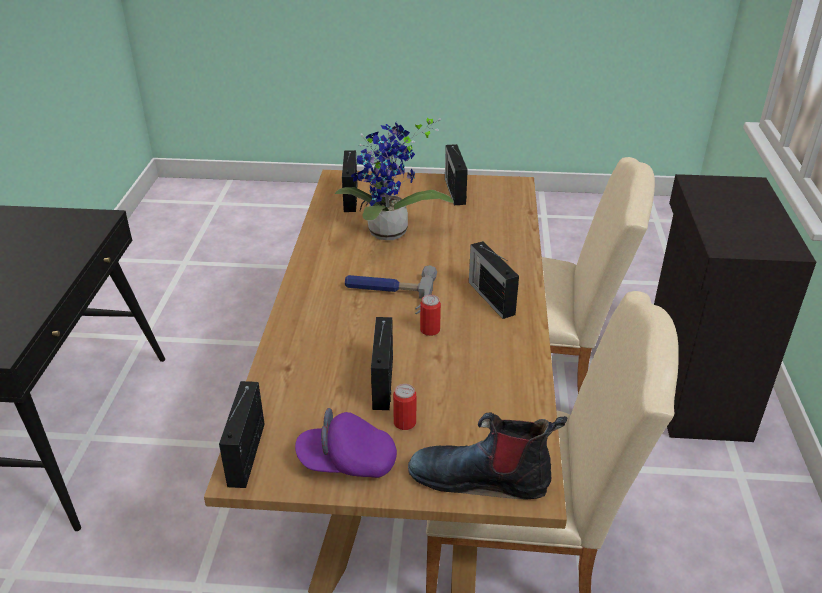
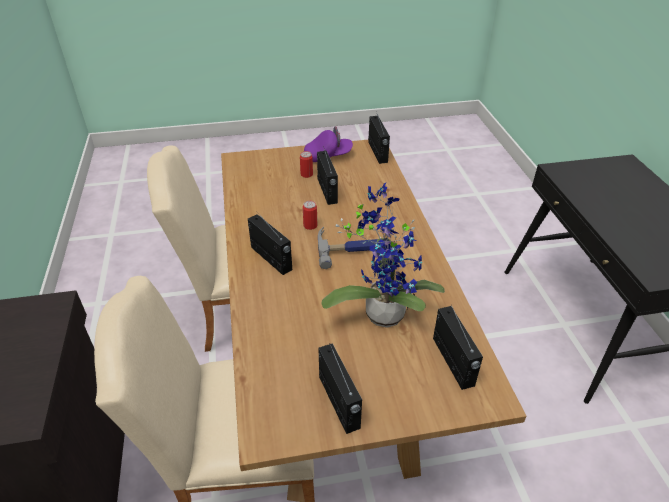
camera: 165 degrees right, 5 degrees up
(481, 478) = (261, 160): boot -> none

